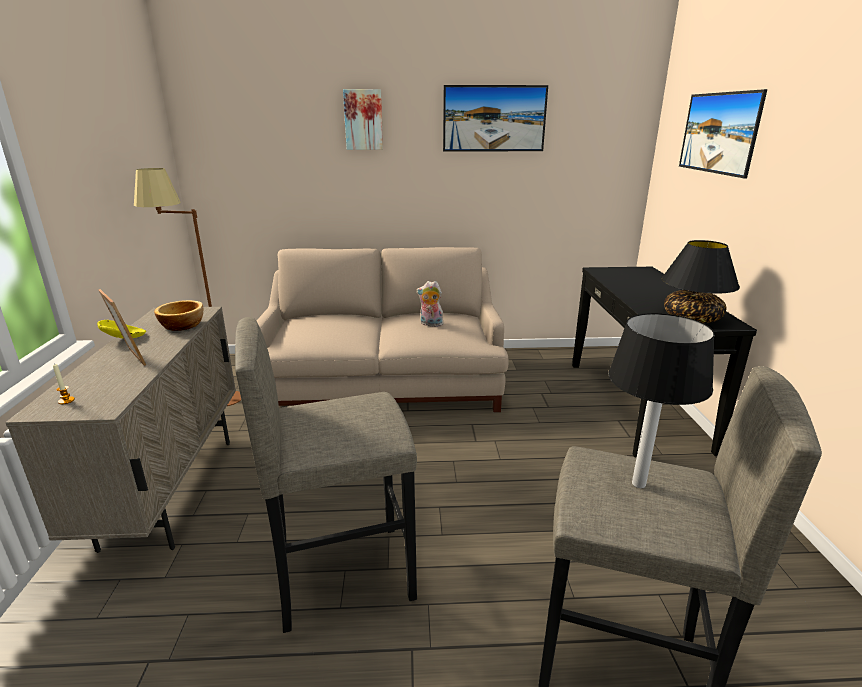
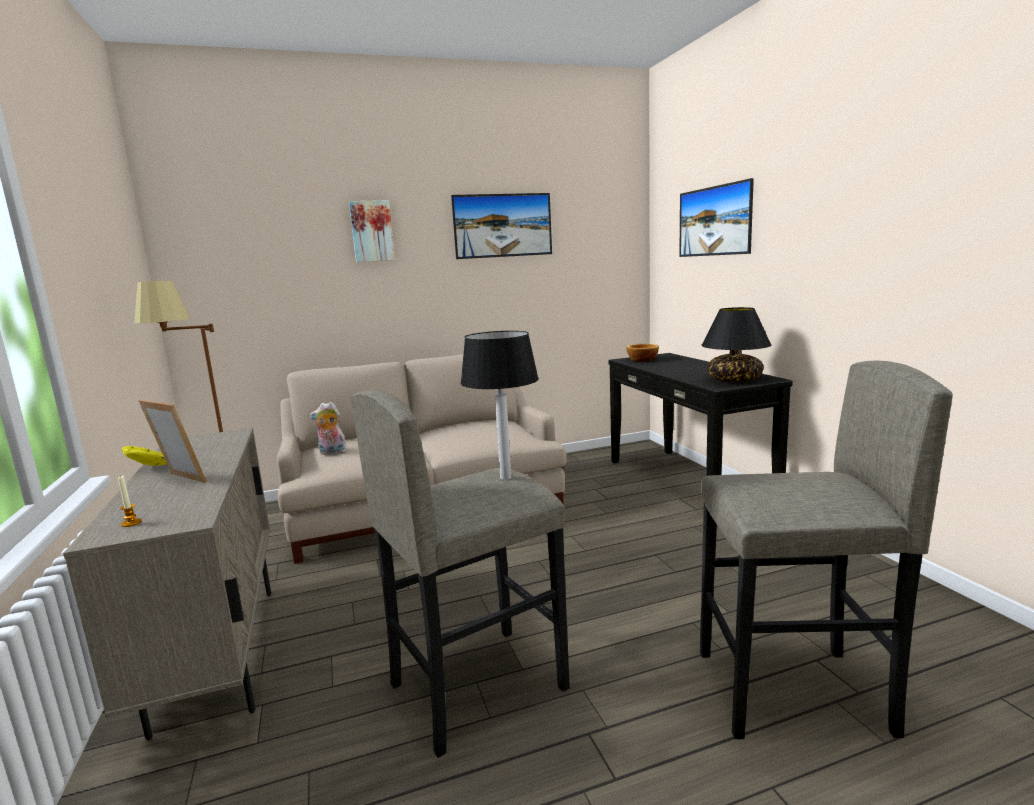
camera: 15 degrees left, 10 degrees down
(182, 325) = (219, 447): bowl -> bowl (642, 360)
(430, 324) = (474, 430): plush toy -> plush toy (331, 453)
(638, 483) = (787, 483): table lamp -> table lamp (505, 477)

